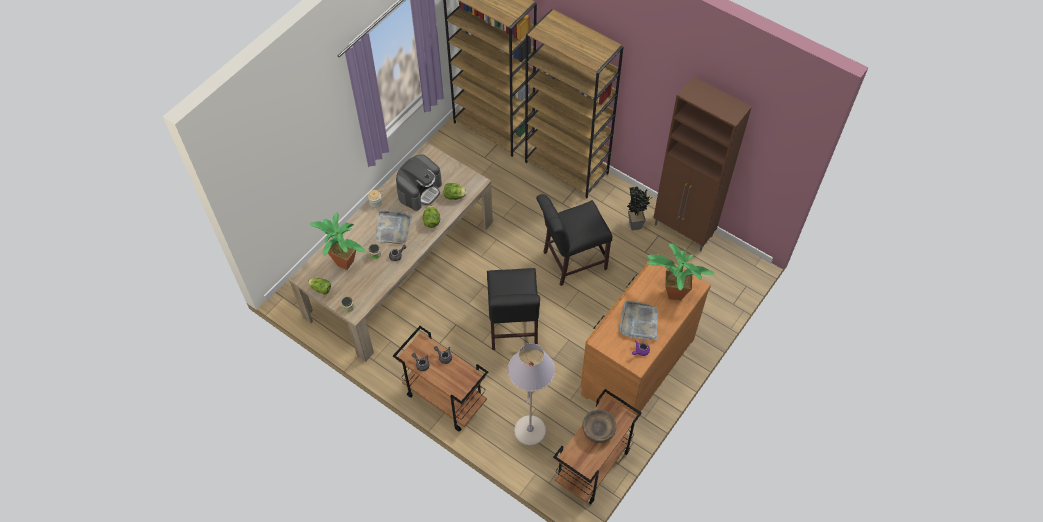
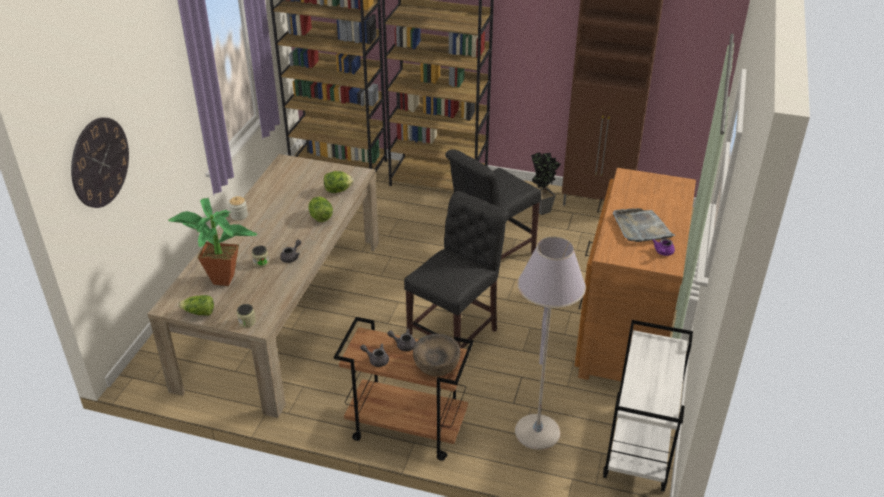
camera: 20 degrees left, 20 degrees down
(270, 175) = (100, 162): none -> wall clock
(393, 228) = (274, 233): grey tray -> none
(420, 191) = (292, 194): coffee machine -> none
(513, 329) = (456, 334): black chair -> black chair turned 120 degrees counterclockwise
(592, 467) = (640, 449): brown cart -> white cart
(598, 430) = (650, 368): brown bowl -> brown bowl (436, 364)
(671, 292) = (658, 194): potted plant -> none

